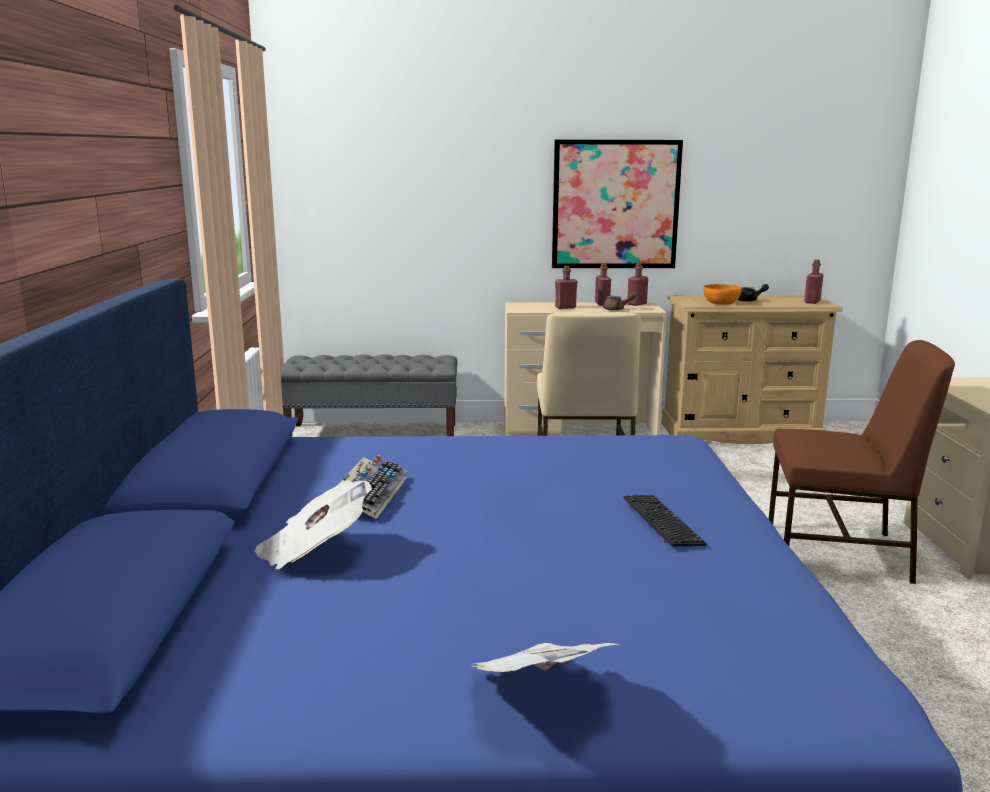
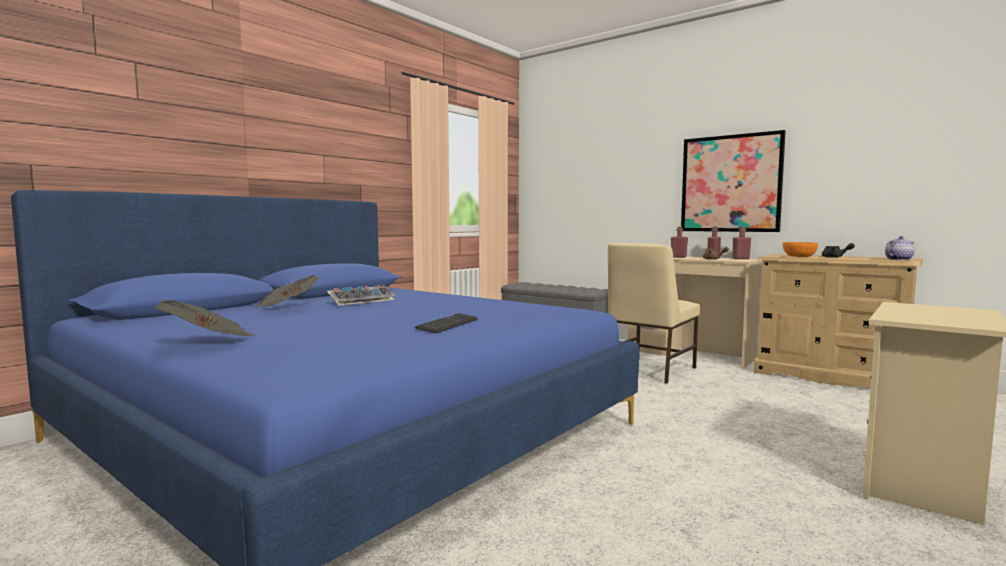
camera: 40 degrees right, 10 degrees down
(812, 302) = (898, 259): red bottle -> teapot
(840, 553) = (760, 450): brown chair -> none

